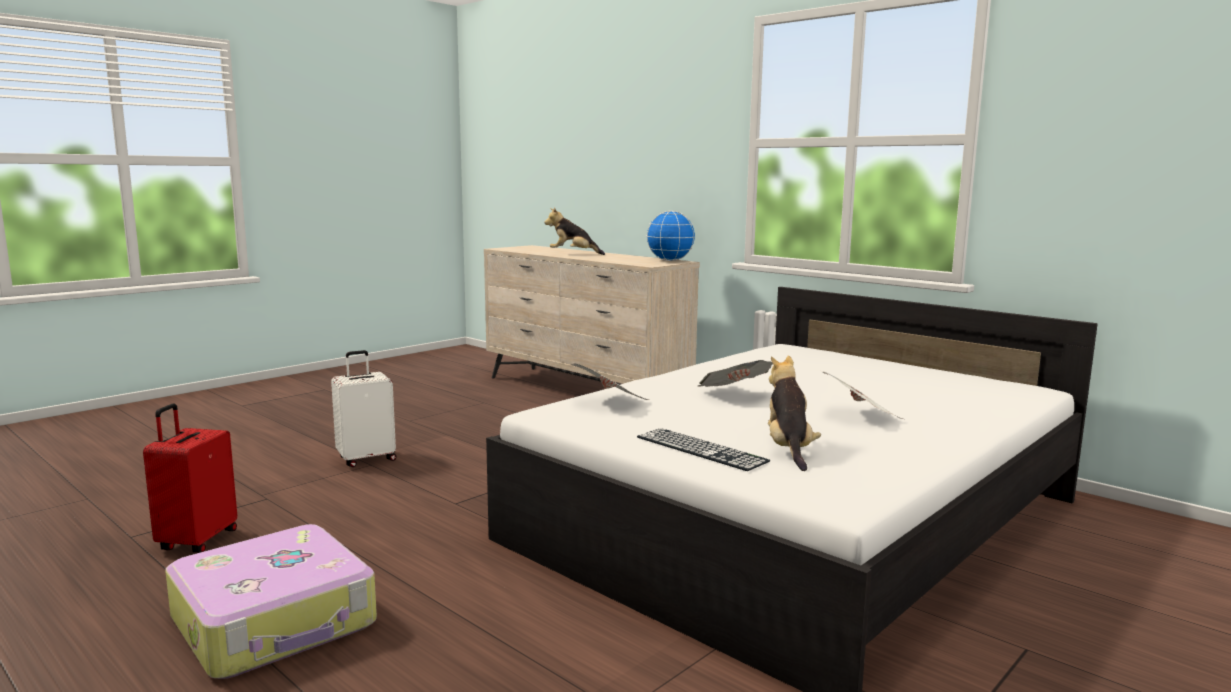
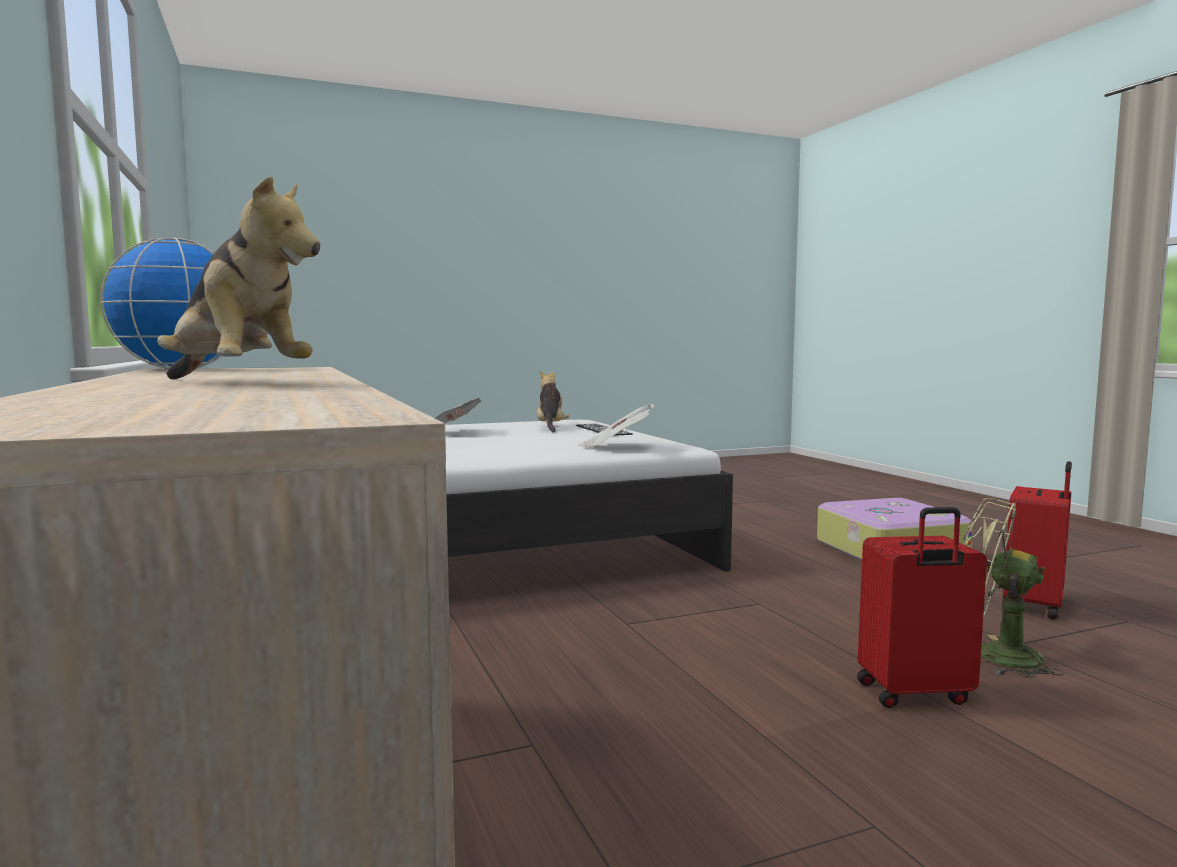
camera: 155 degrees left, 5 degrees down
(294, 487) = (993, 655): none -> green fan
(366, 459) = (914, 694): white suitcase -> red suitcase
(733, 394) = (494, 444): newspaper -> none
(788, 449) = (550, 427): plush toy -> plush toy turned 150 degrees clockwise

